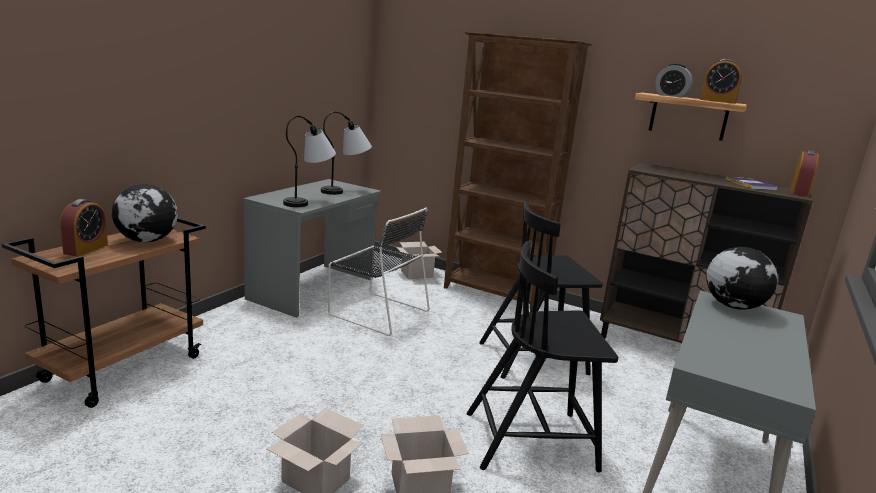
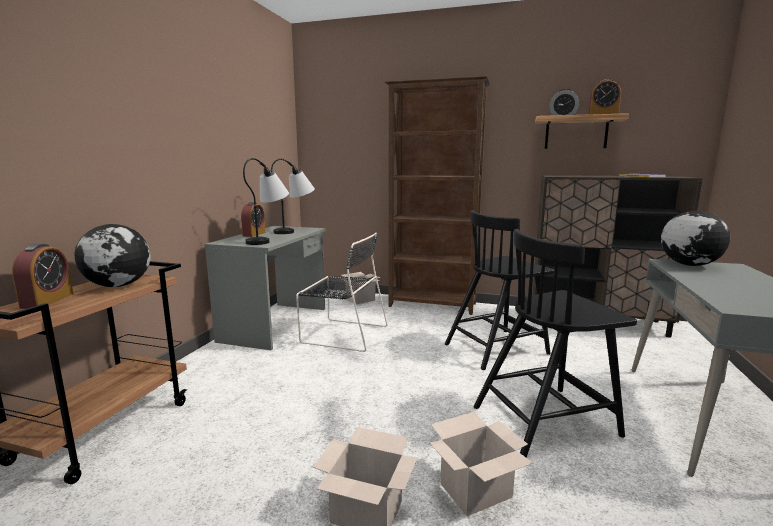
camera: 10 degrees left, 5 degrees down
(798, 192) = (681, 176): alarm clock -> alarm clock (254, 234)

